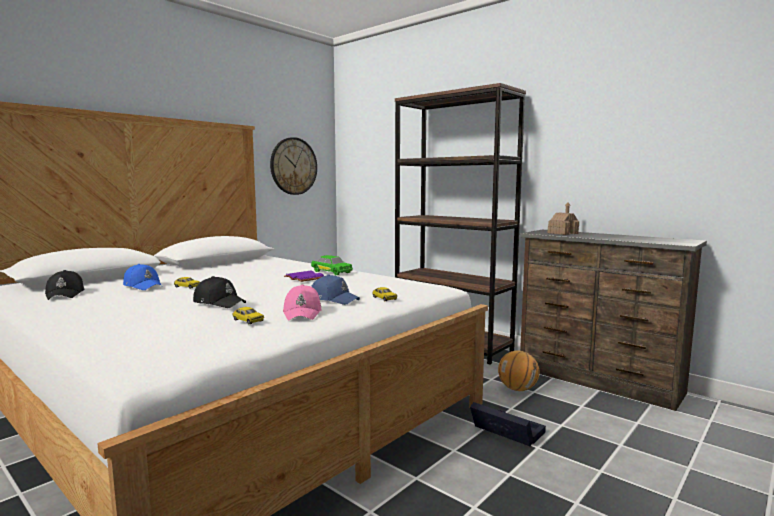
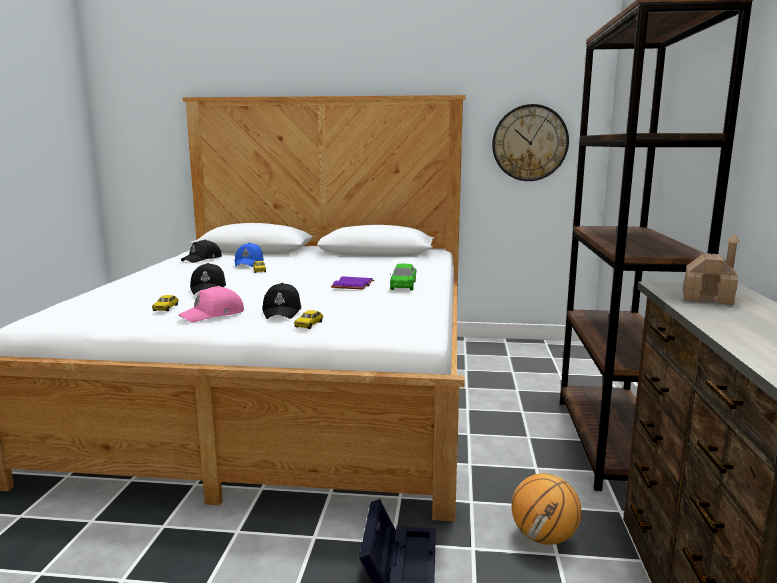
camera: 55 degrees right, 5 degrees up
(333, 299) = (282, 311): blue cap -> black cap

